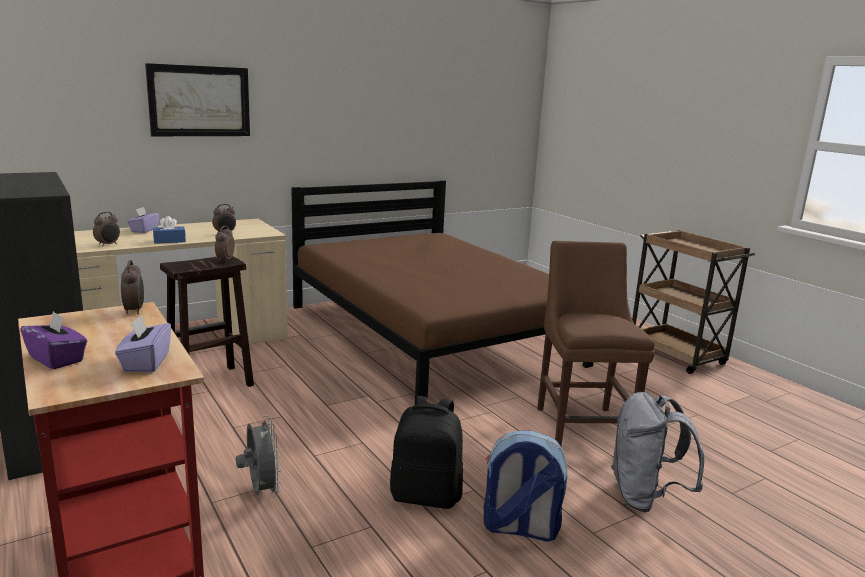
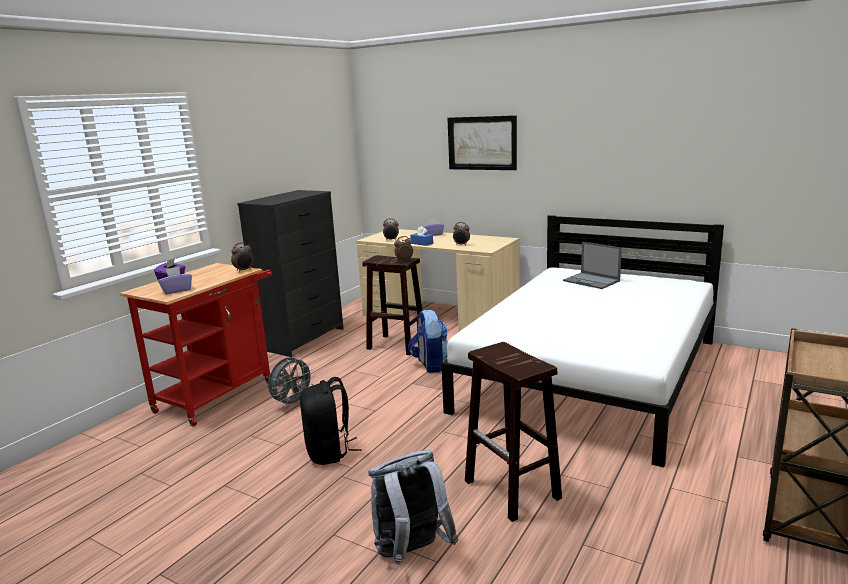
camera: 65 degrees right, 0 degrees up
(375, 248) = (592, 281): none -> laptop
(431, 334) = (591, 375): brown bed -> white bed
(519, 528) = (316, 499): backpack -> backpack (430, 365)
(582, 424) = (513, 490): brown chair -> brown stool

